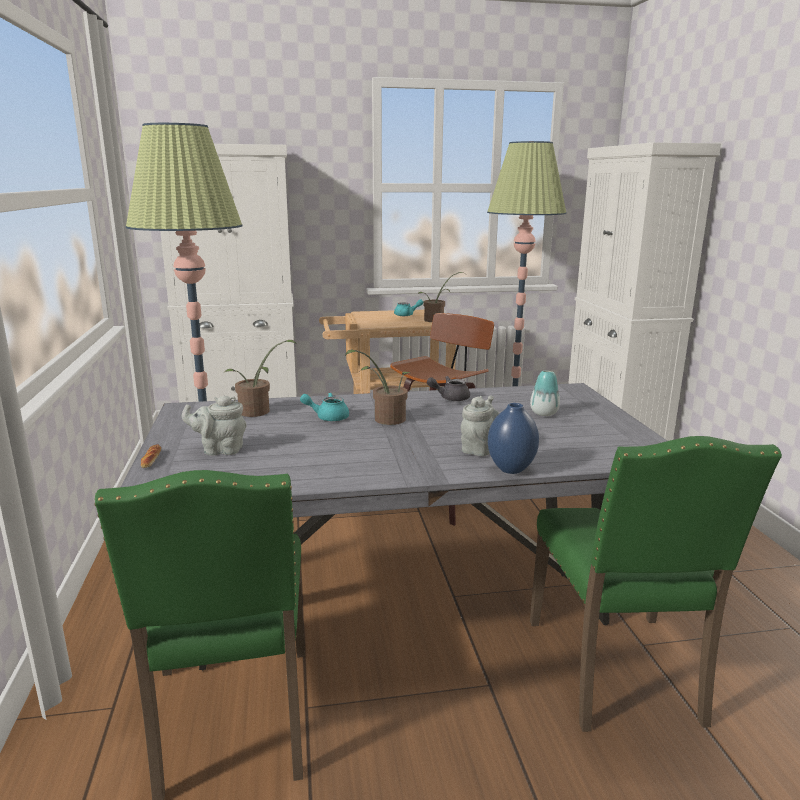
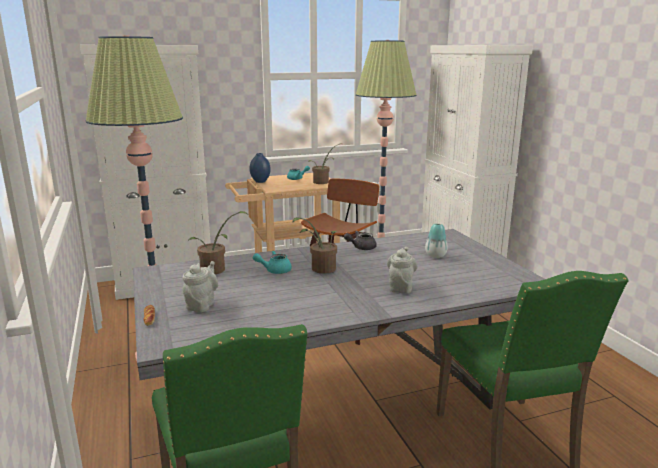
camera: 10 degrees left, 0 degrees up
(220, 450) = (202, 305): grey teapot -> grey teapot turned 120 degrees clockwise
(511, 469) = (431, 302): blue vase -> blue vase (260, 181)

